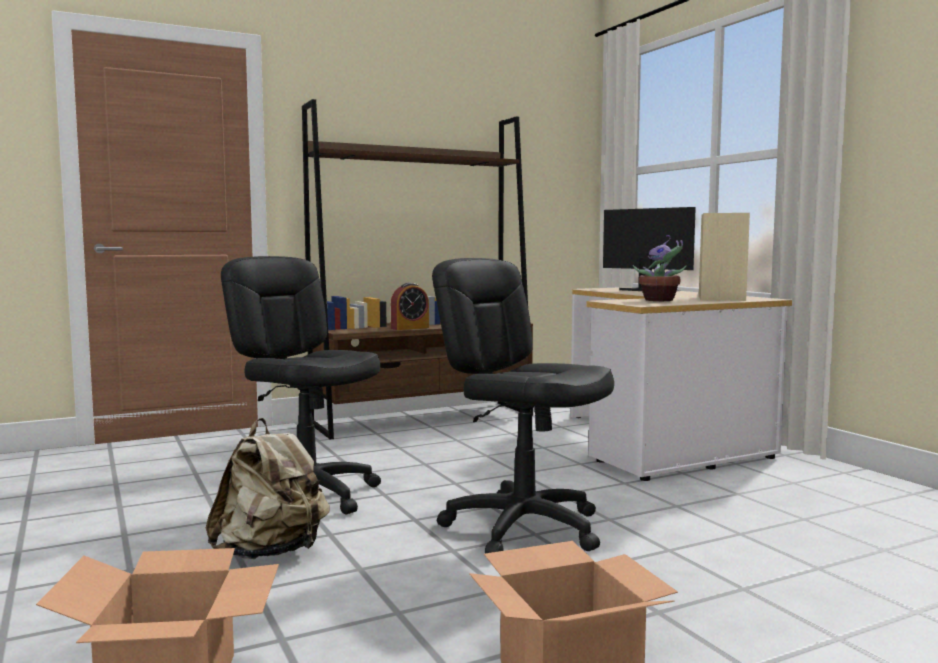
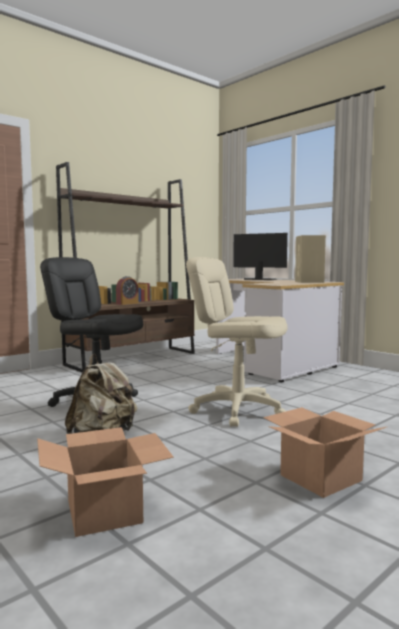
camera: 15 degrees left, 0 degrees up
(523, 528) = (237, 410): black office chair -> beige office chair
(661, 300) = (281, 283): potted plant -> none

